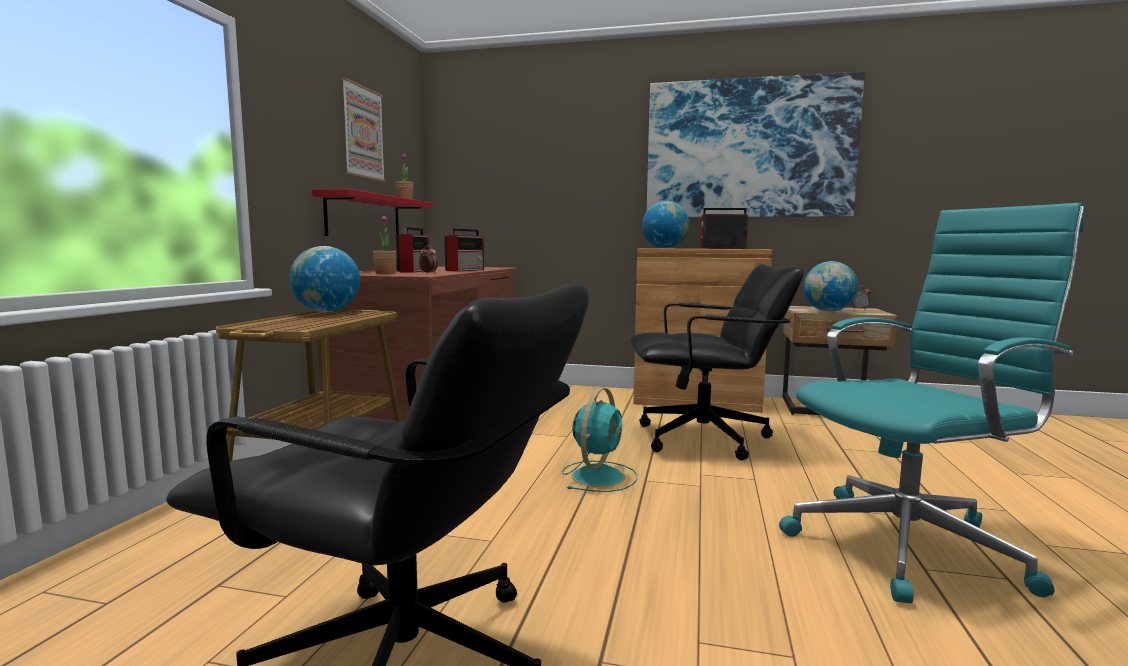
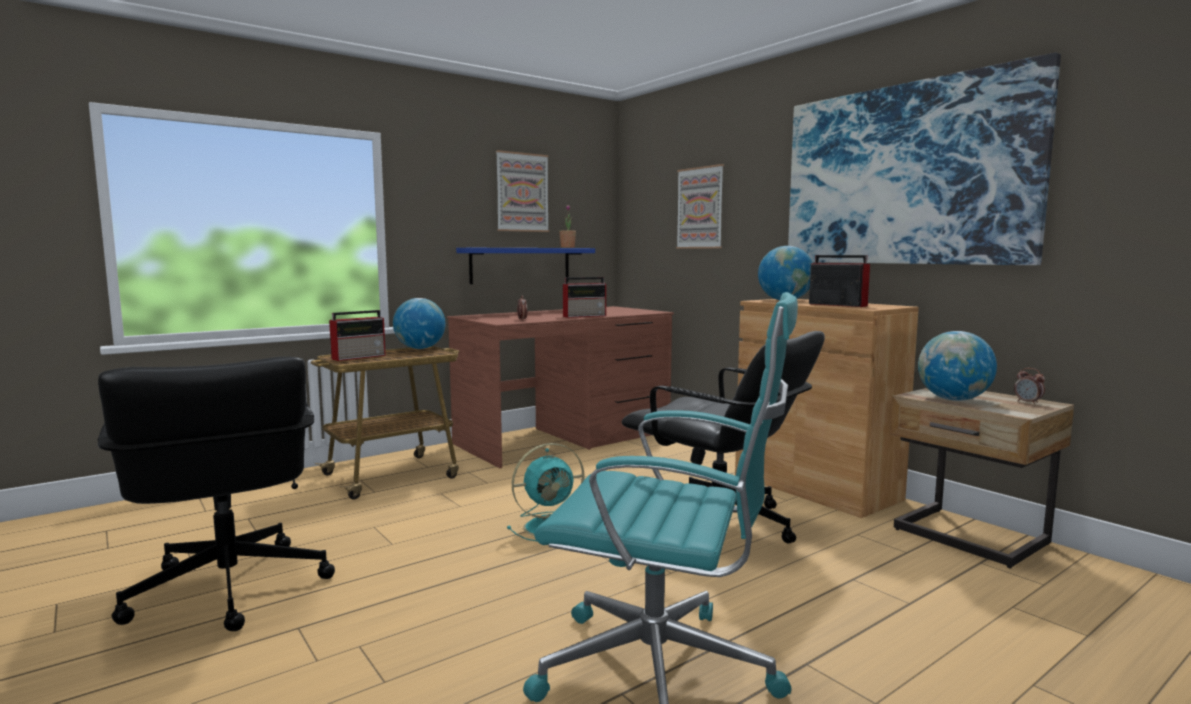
camera: 40 degrees right, 0 degrees up
(364, 217) = (520, 265): red shelf -> blue shelf
(385, 273) = (490, 318): potted plant -> none
(414, 271) = (536, 315): radio -> radio (359, 357)
(541, 168) = (700, 208): none -> picture

